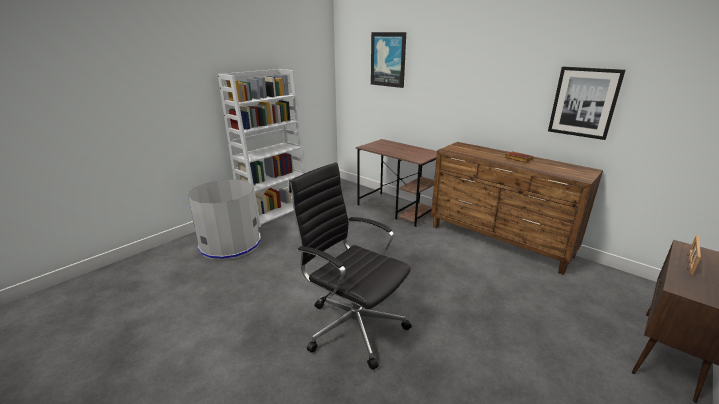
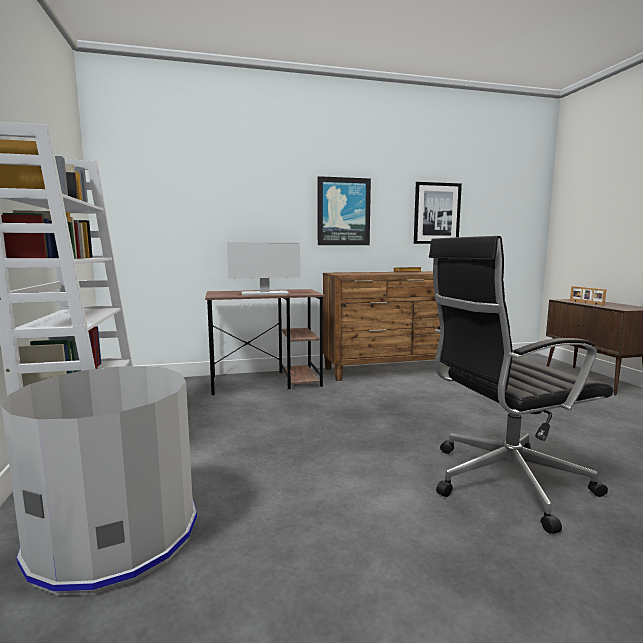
camera: 55 degrees left, 15 degrees down
(388, 59) = (204, 176): picture -> picture (343, 212)
(394, 151) = (264, 293): none -> monitor

